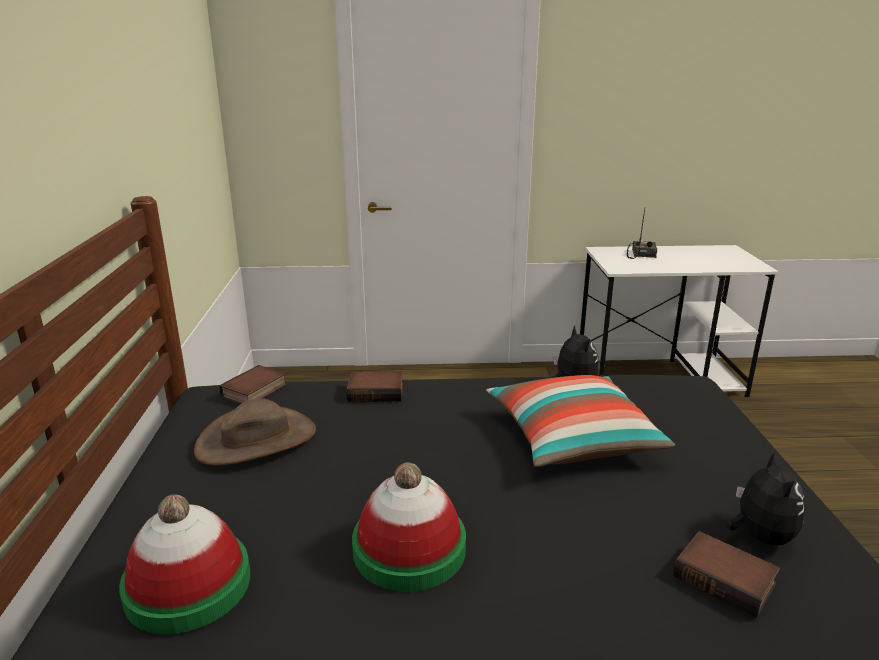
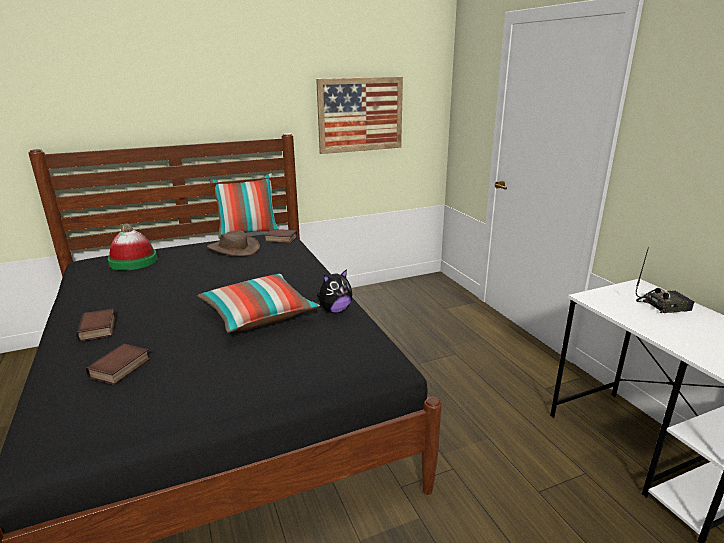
camera: 70 degrees right, 0 degrees up
(154, 424) = (248, 233): none -> pillow
(177, 144) = (360, 115): none -> picture
(376, 391) = (294, 261): book -> book (99, 329)
(409, 549) = (151, 290): hat -> none
(759, 536) = (160, 382): plush toy -> none

